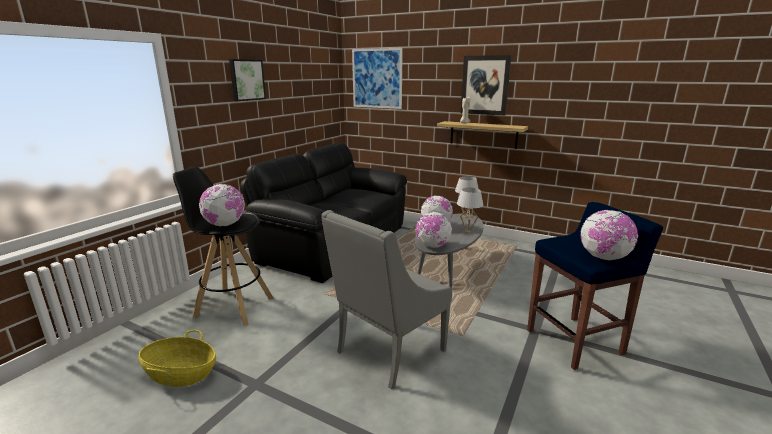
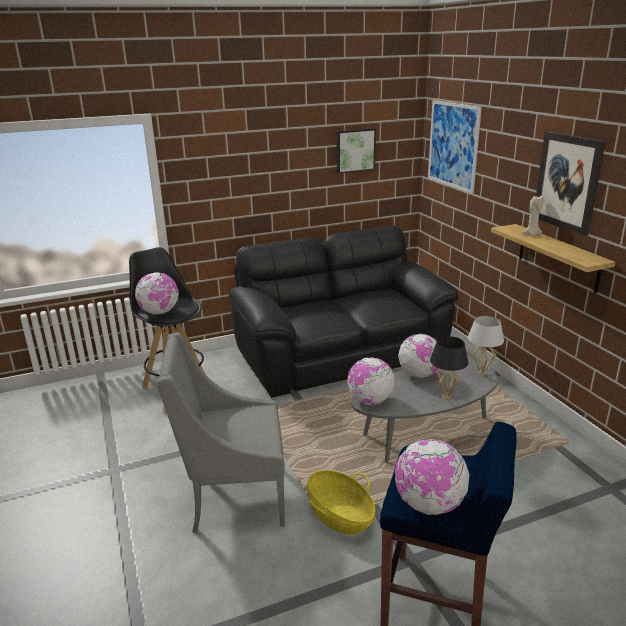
camera: 40 degrees right, 5 degrees up
(181, 374) = (85, 435): basket -> basket (340, 516)
(246, 80) = (255, 151): picture -> picture (355, 150)
(467, 231) = (445, 396): white table lamp -> black table lamp

